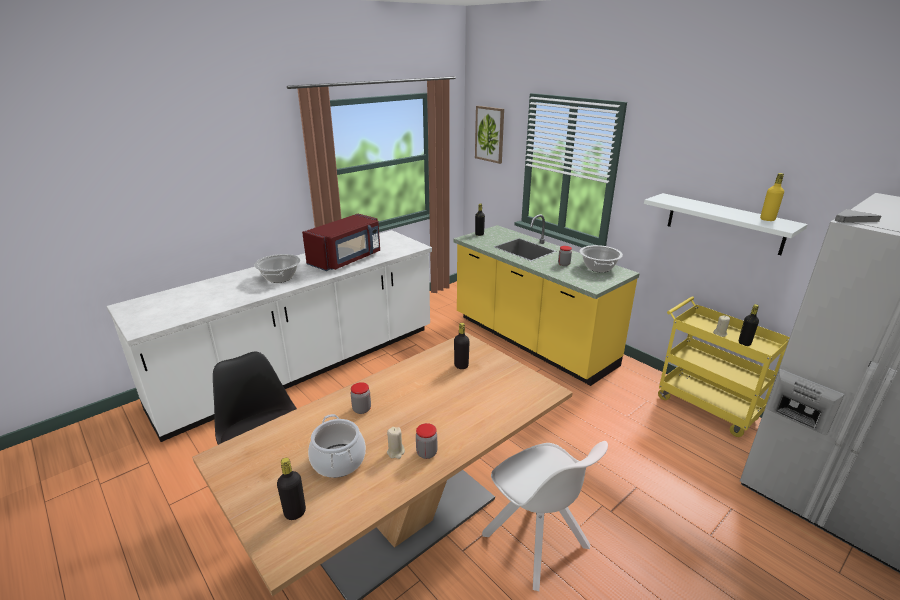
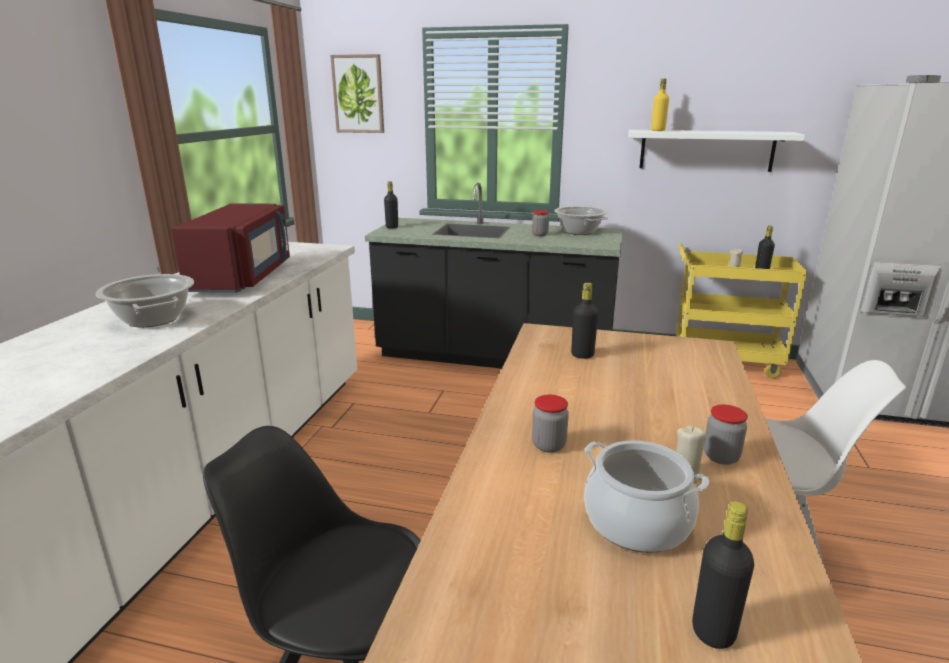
camera: 35 degrees left, 5 degrees down
(531, 341) = (494, 357): yellow counter -> black counter
(767, 219) = (762, 132): yellow bottle -> yellow bottle (658, 130)

